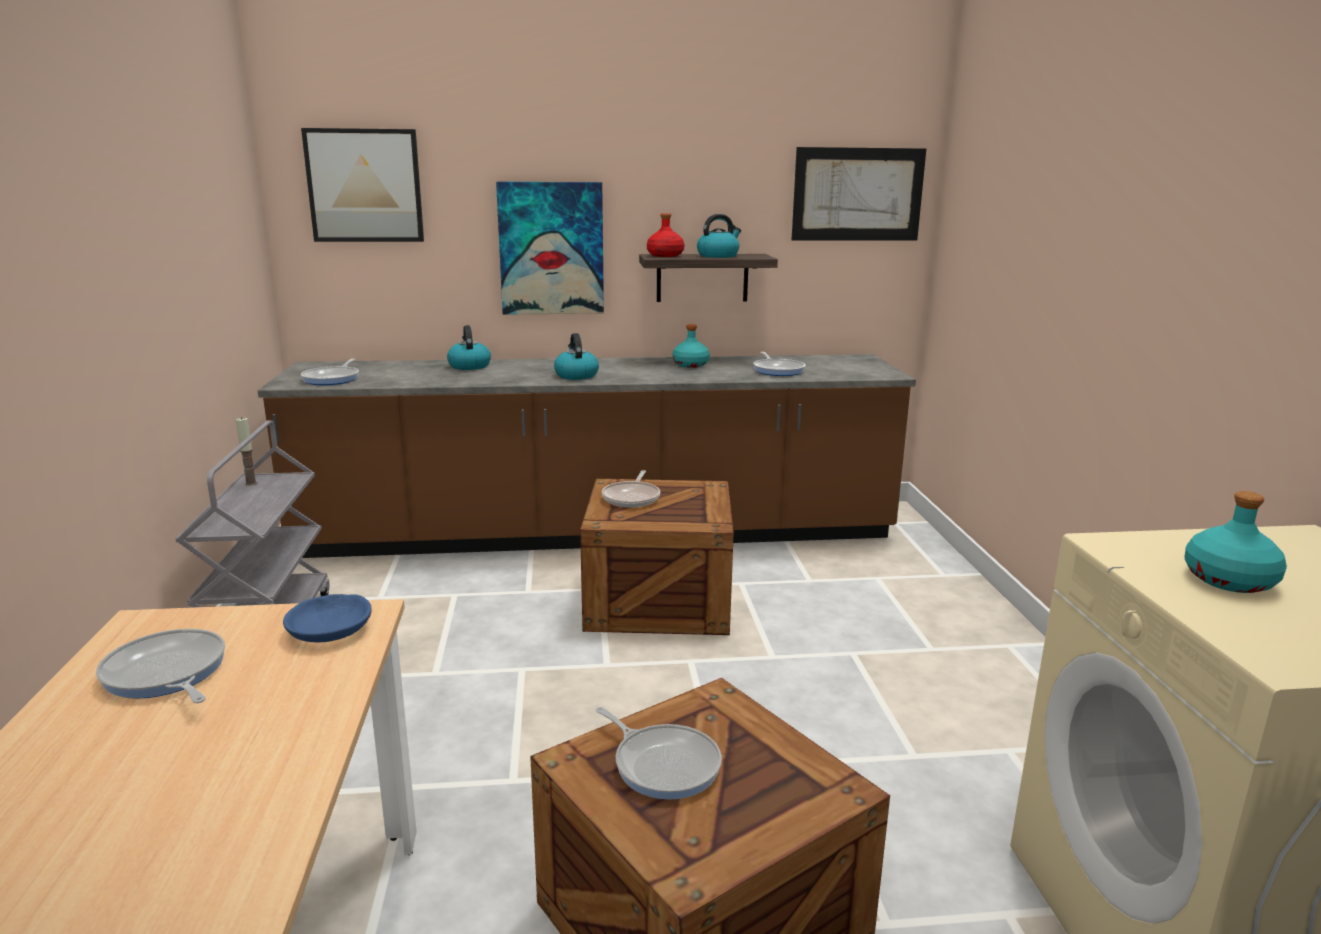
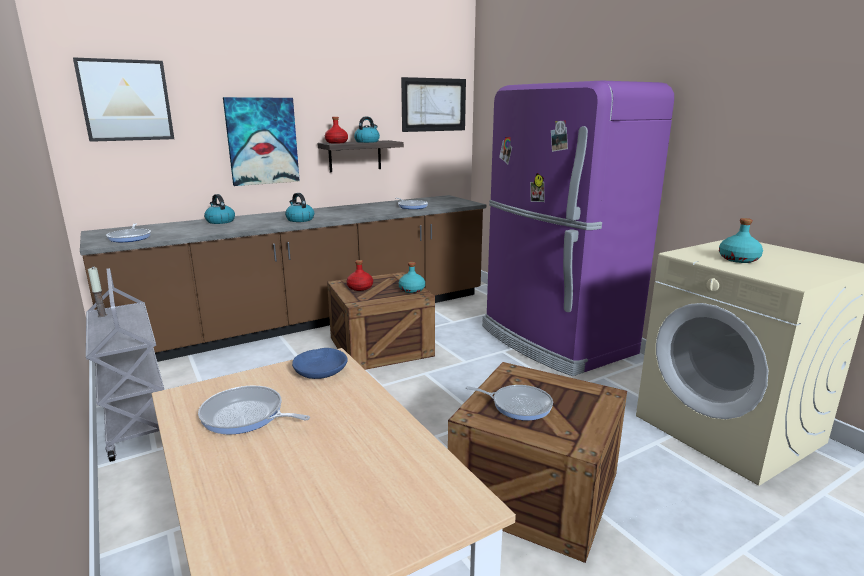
camera: 25 degrees left, 0 degrees up
(632, 497) = (360, 288): frying pan -> red bottle
(690, 365) = (359, 208): turquoise bottle -> turquoise bottle (411, 290)
(968, 656) = (554, 341): none -> purple fridge

